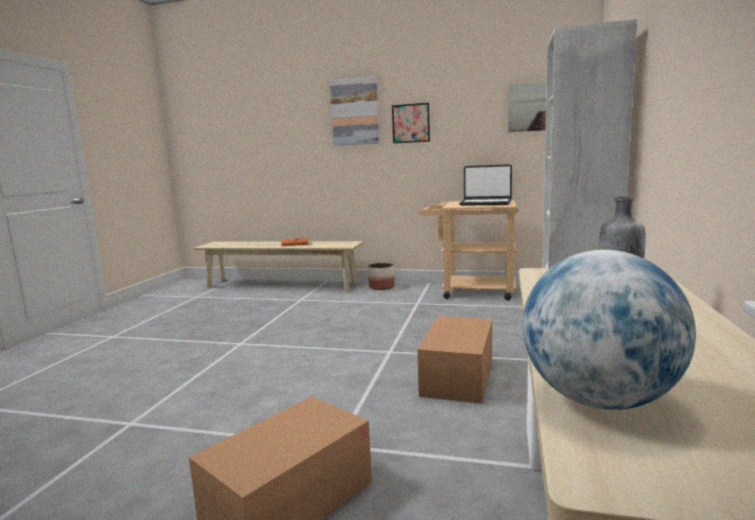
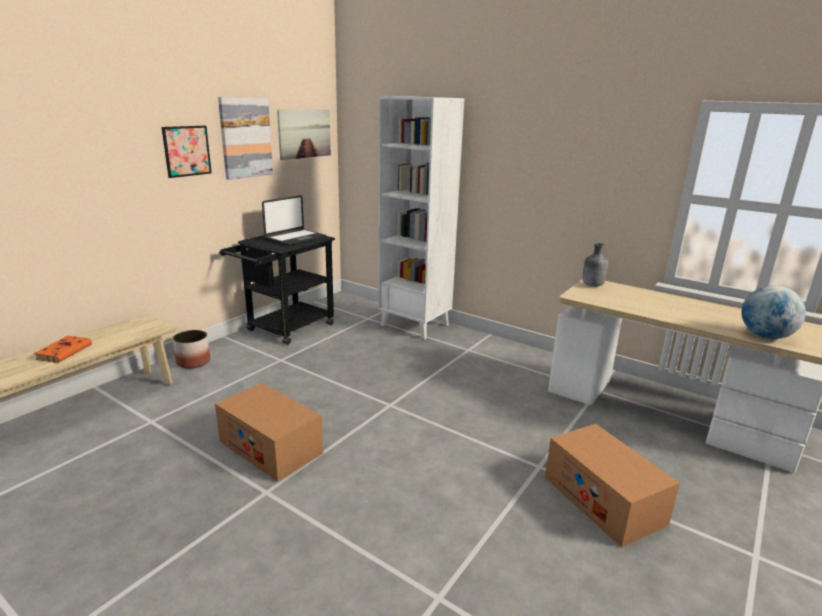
camera: 70 degrees left, 10 degrees up
(355, 112) = (109, 134): picture -> picture (245, 137)
(458, 377) = (463, 391): cardboard box -> cardboard box (270, 447)
(470, 291) = (285, 329): beige cart -> black cart

